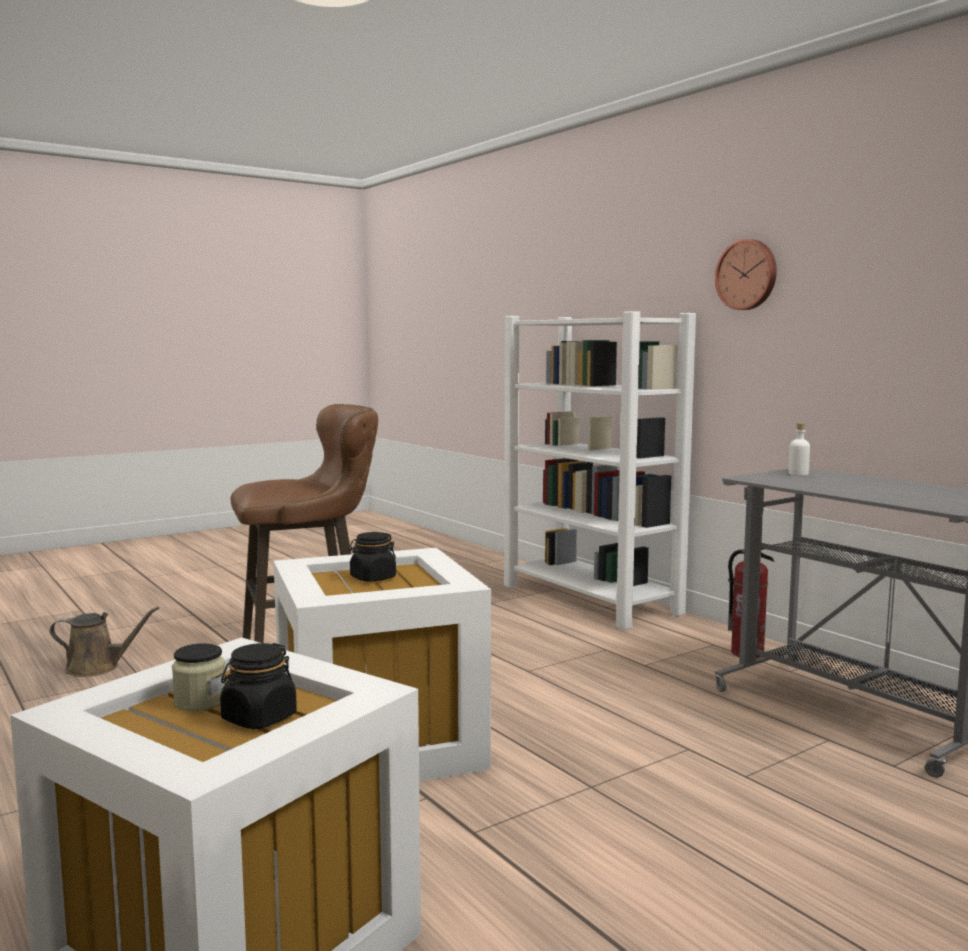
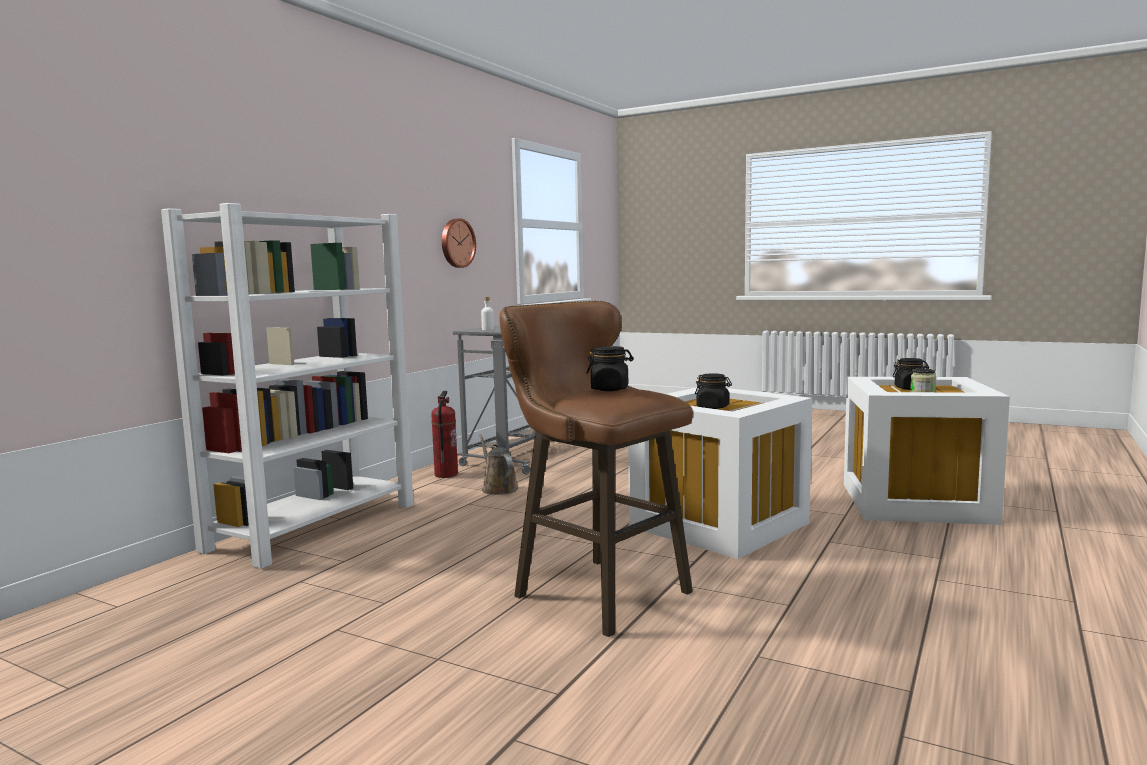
camera: 115 degrees left, 0 degrees up
(97, 668) = (779, 697): brown watering can -> brown watering can (498, 488)
(286, 480) = (610, 389): none -> black jar
(747, 275) = (364, 190): wall clock -> wall clock (456, 243)

